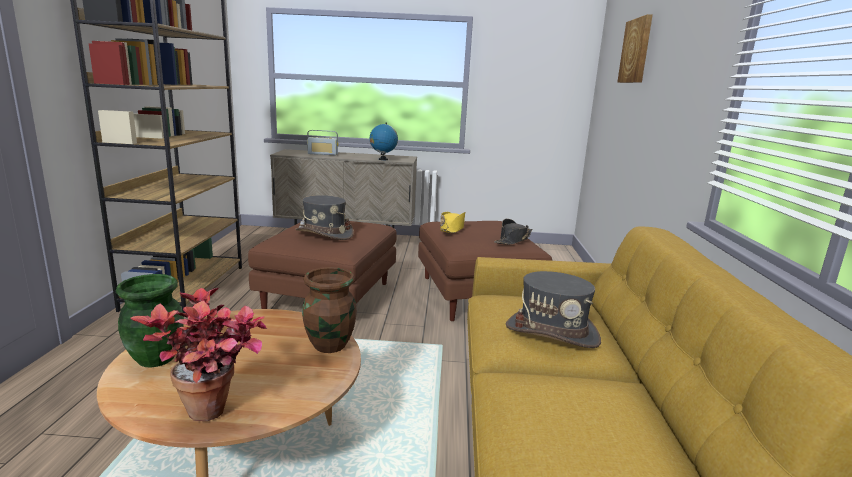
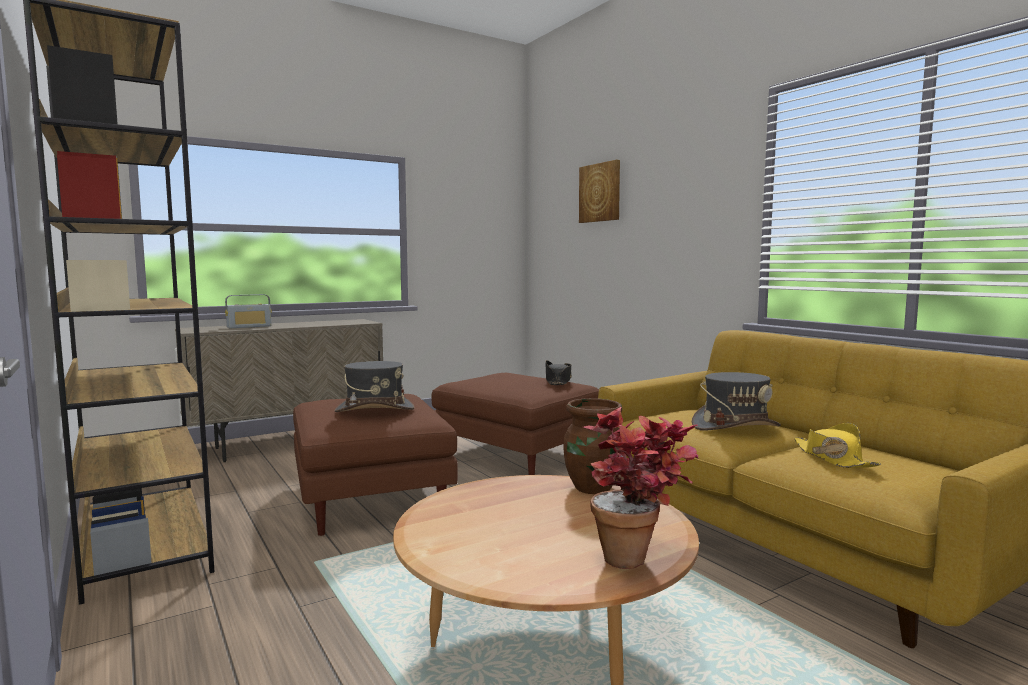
camera: 35 degrees left, 10 degrees down
(156, 358) = (464, 550): green vase -> none
(383, 159) = (340, 324): globe -> none
(452, 228) = (487, 383): yellow hat -> yellow hat (832, 458)

